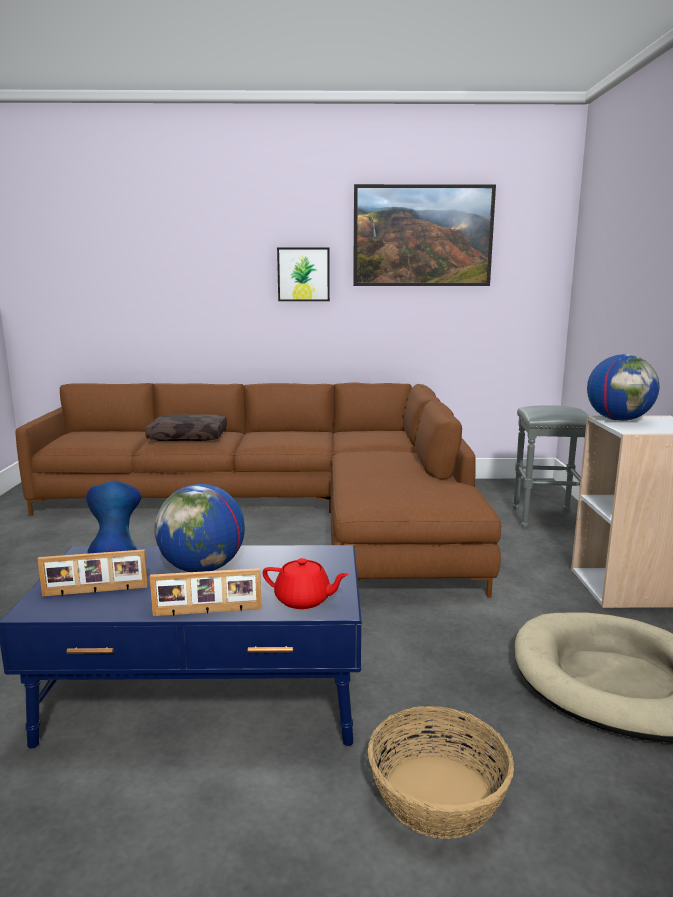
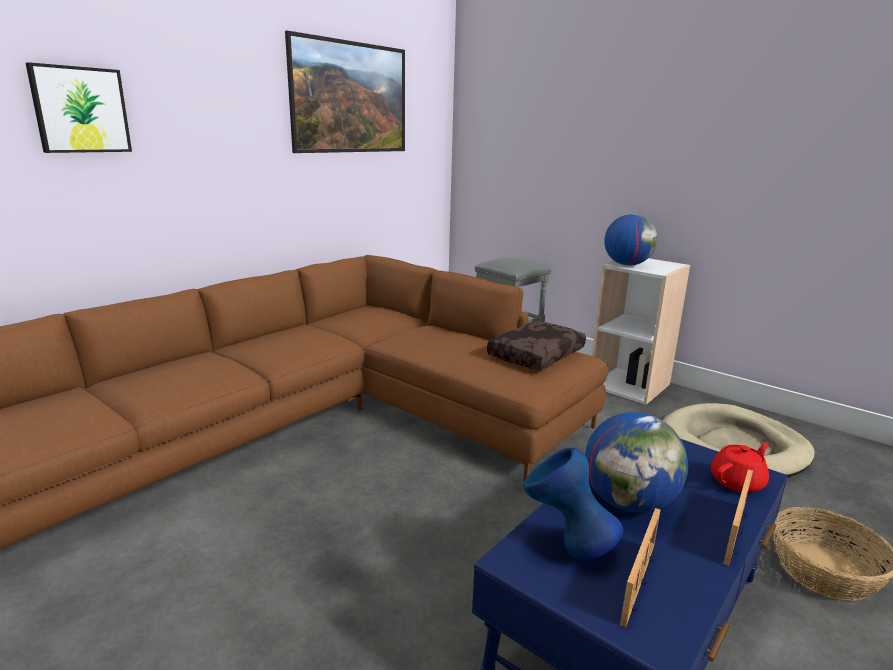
camera: 50 degrees left, 5 degrees up
(189, 437) = (179, 376): brown pillow -> brown pillow (535, 355)
(303, 274) = (239, 139): picture -> picture (80, 110)

